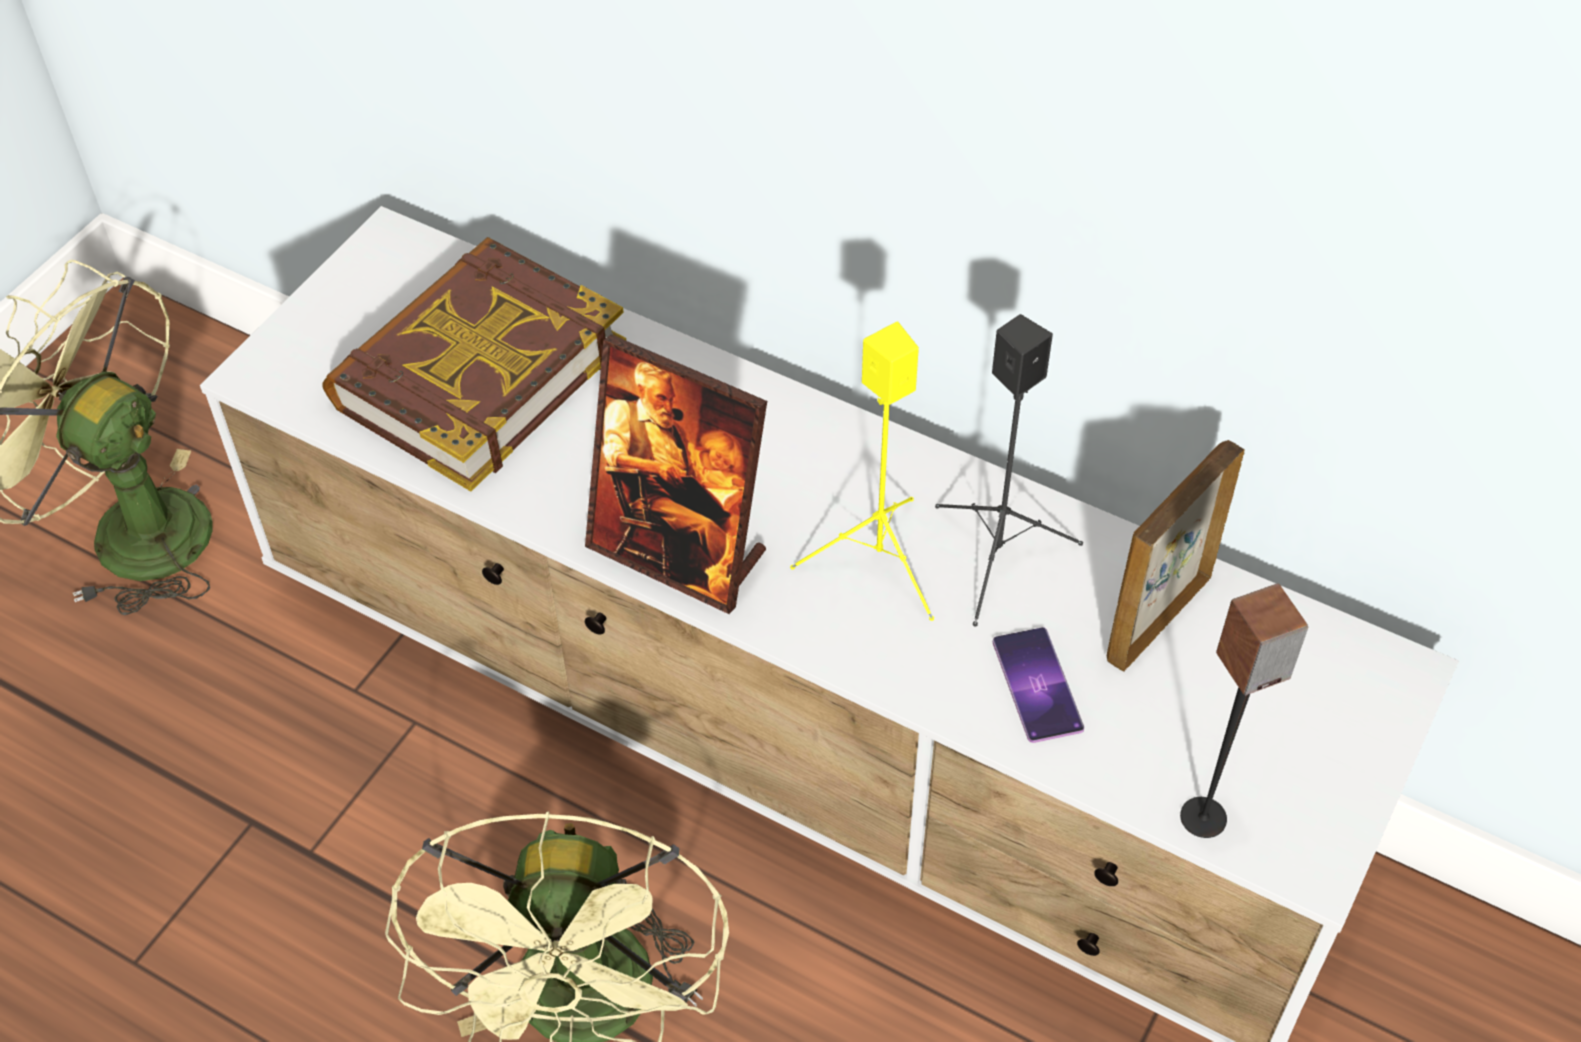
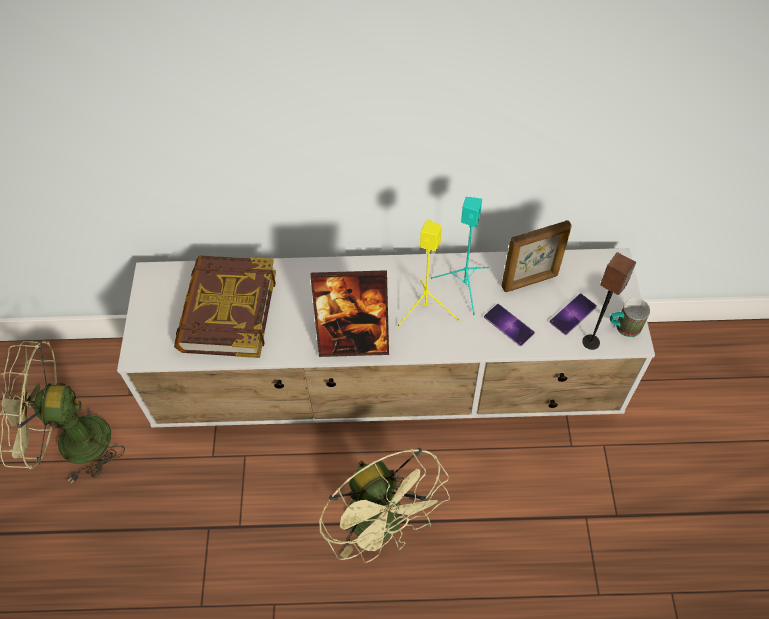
camera: 30 degrees left, 5 degrees up
(999, 556) = (464, 285): black speaker -> turquoise speaker
(1156, 618) = (530, 281): picture frame -> picture frame turned 120 degrees counterclockwise
(1205, 736) = (573, 314): none -> phone
(1306, 826) = (623, 327): none -> mug

